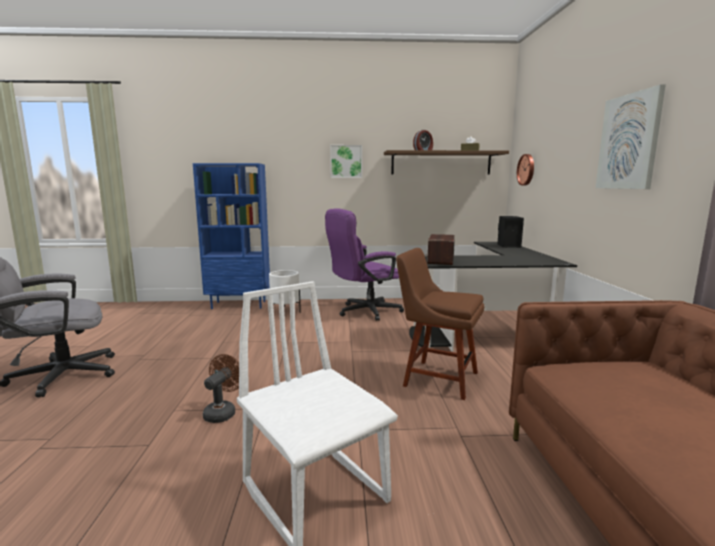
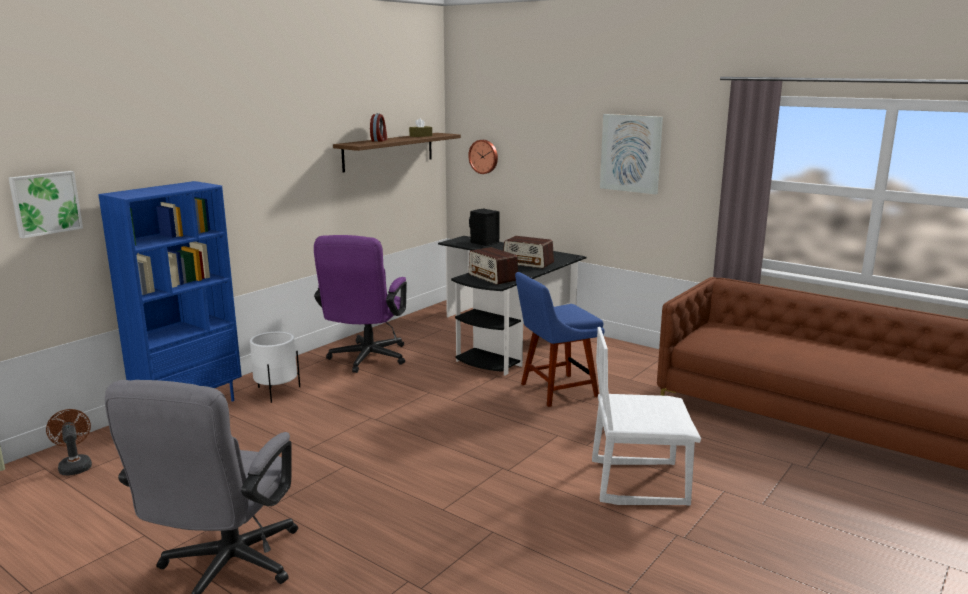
camera: 50 degrees left, 5 degrees up
(222, 412) = (481, 487): brown fan -> brown fan (74, 466)
(346, 161) = (292, 162): picture -> picture (45, 203)
(436, 378) = (555, 391): brown chair -> blue chair
(501, 259) = (528, 263): none -> radio

